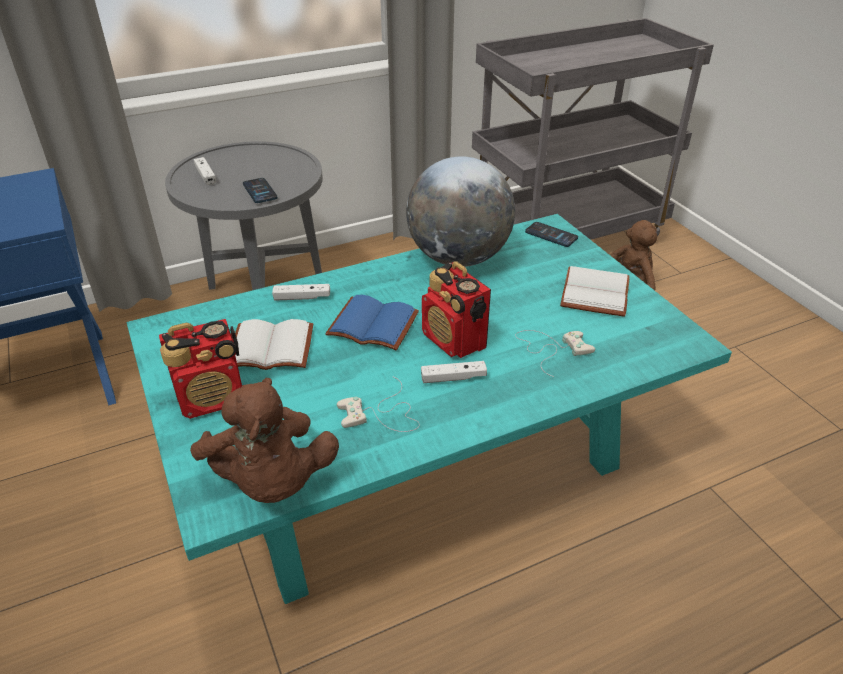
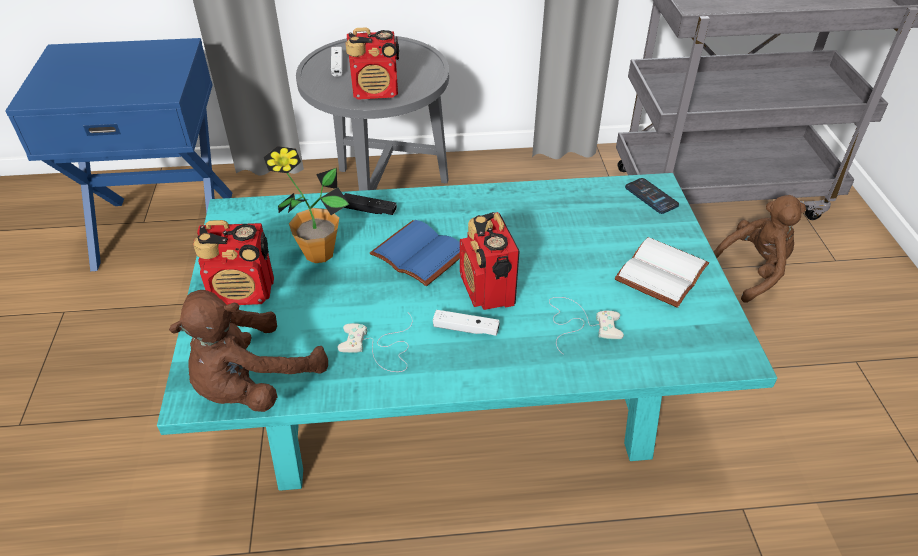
camera: 20 degrees right, 5 degrees up
(260, 191) = (376, 92): phone -> radio
(271, 481) = (253, 384): brown plush toy -> brown plush toy turned 45 degrees clockwise
(273, 346) = (319, 253): white book -> potted plant
(302, 297) = (369, 210): white game controller -> black game controller
(458, 258) = (539, 202): globe -> none

